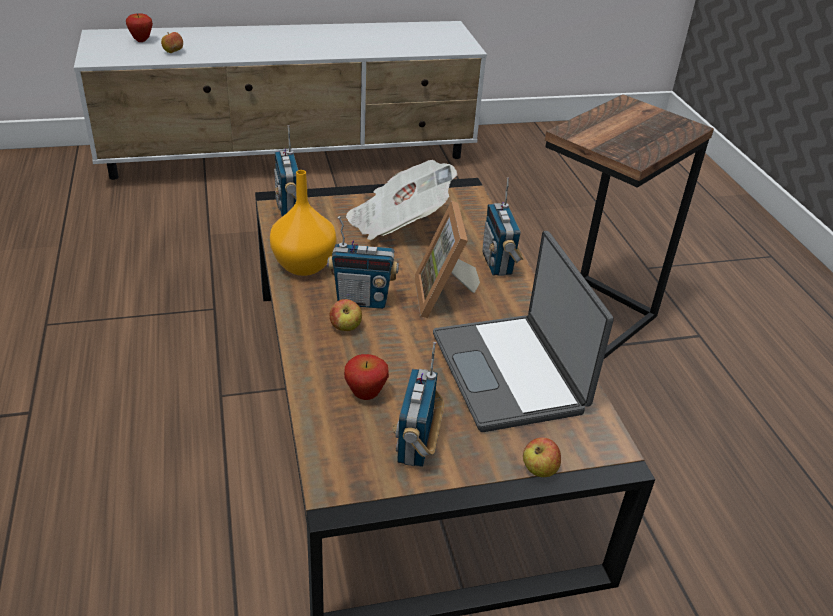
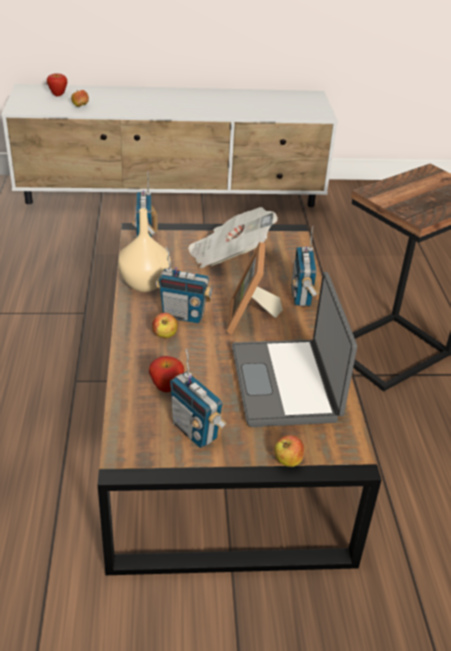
camera: 10 degrees right, 0 degrees up
(303, 266) = (144, 284): orange vase -> beige vase
(416, 446) = (195, 431): radio -> radio turned 60 degrees counterclockwise

